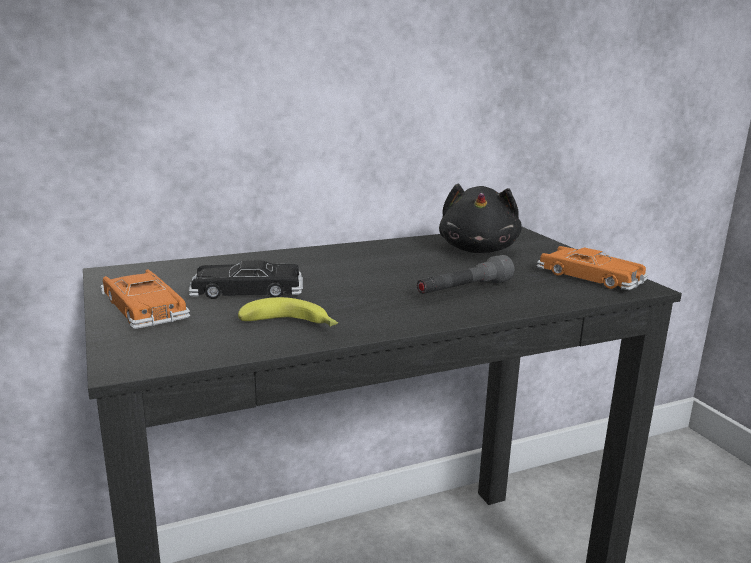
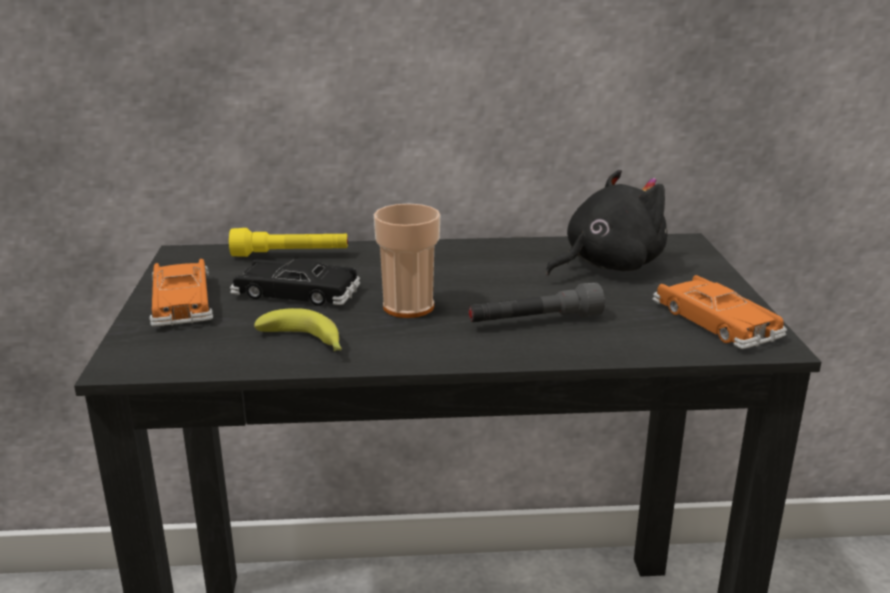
camera: 20 degrees right, 5 degrees up
(216, 264) = (290, 255): none -> yellow flashlight
(354, 291) = (408, 307): none -> cup
(478, 250) = (607, 265): black plush toy -> black plush toy turned 150 degrees counterclockwise

